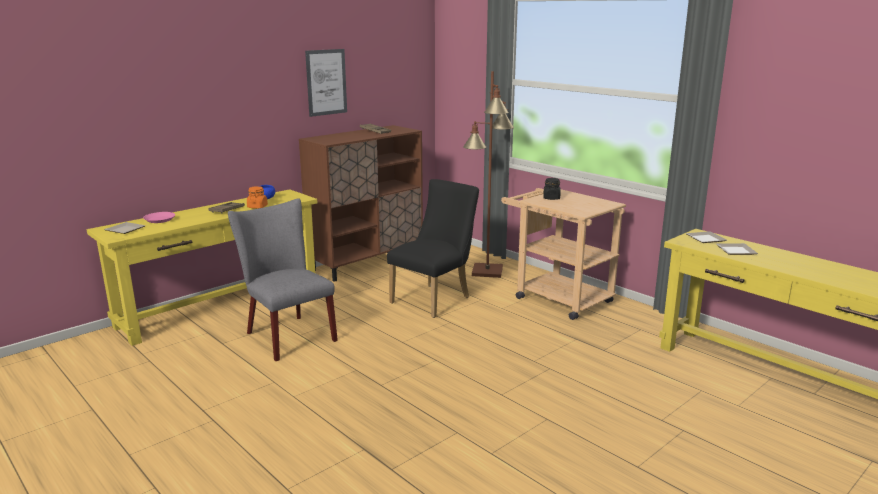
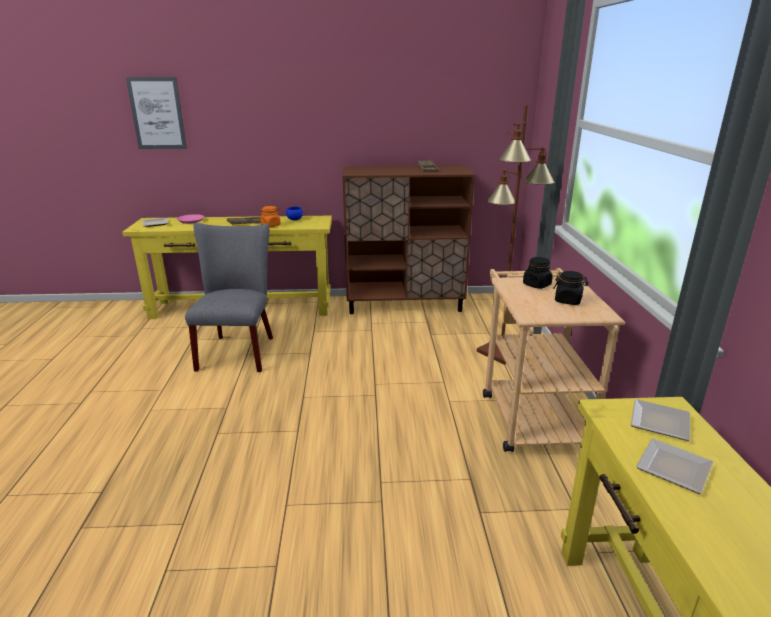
camera: 40 degrees right, 5 degrees up
(326, 82) = (381, 110): picture -> picture (157, 113)
(434, 299) = (402, 363): black chair -> none
(583, 202) = (568, 301): none -> black jar

